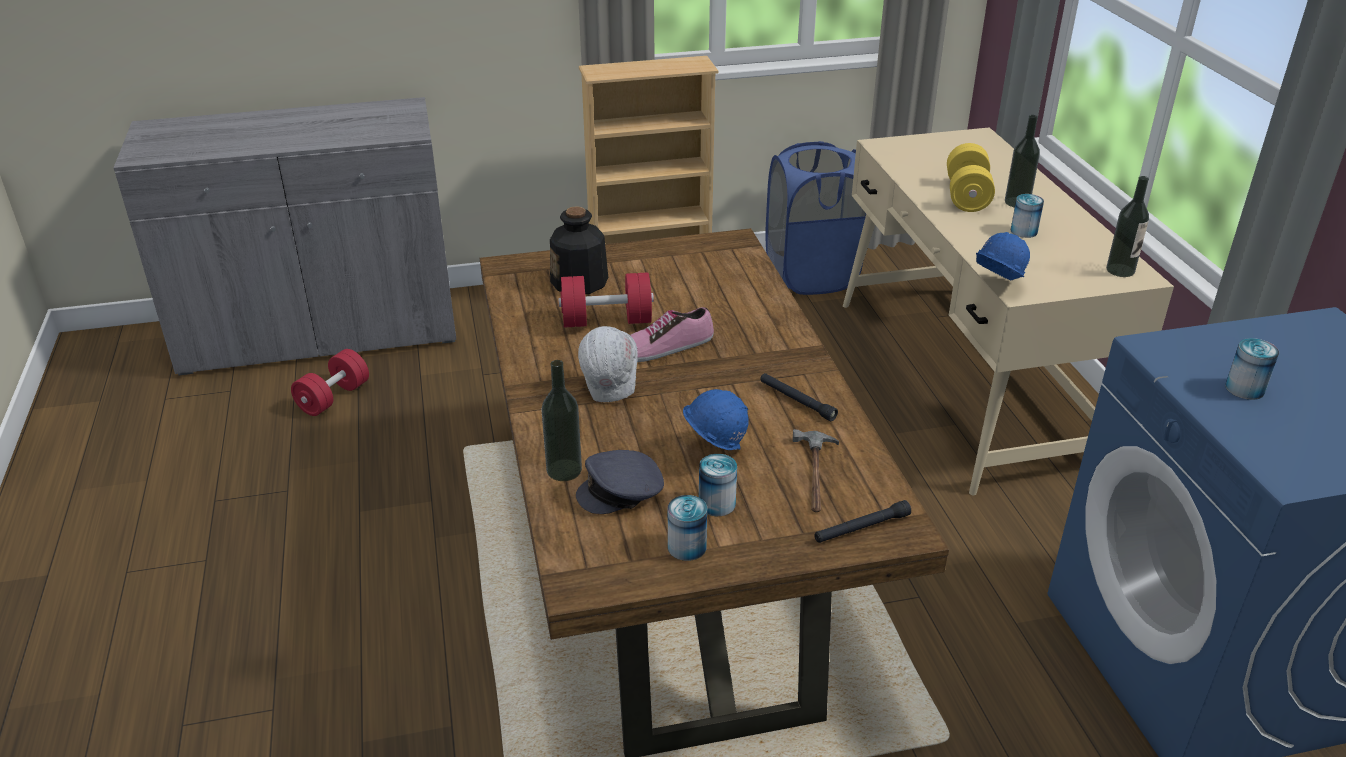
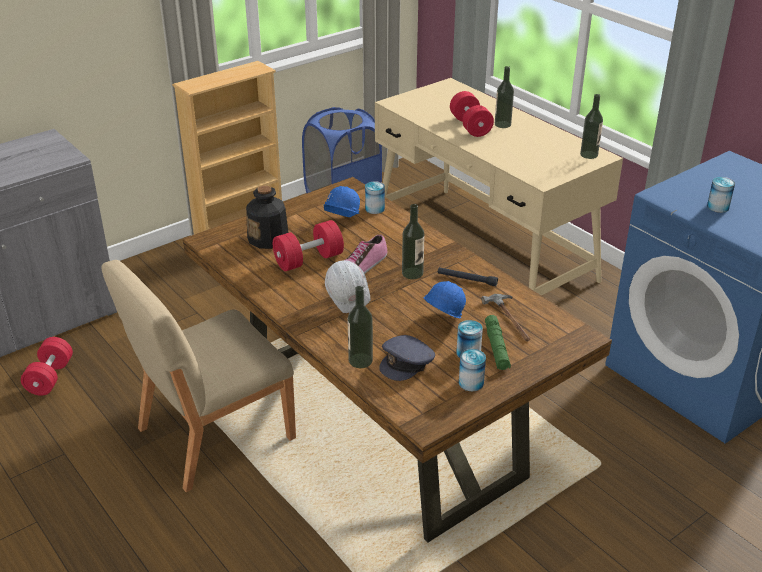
camera: 25 degrees left, 0 degrees up
(461, 521) = (213, 434): none -> beige chair
(727, 373) = (412, 273): none -> bottle
(763, 508) = (496, 348): none -> green flashlight
(861, 528) = (558, 342): black flashlight -> none
(967, 196) = (470, 126): yellow dumbbell -> red dumbbell
(995, 286) = (528, 181): blue hard hat -> blue hard hat (341, 224)
(1024, 231) = (519, 142): can -> can (374, 209)

